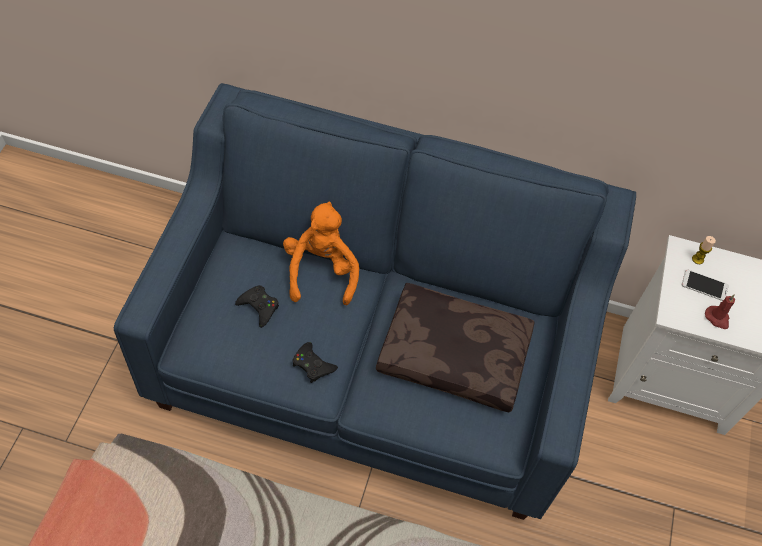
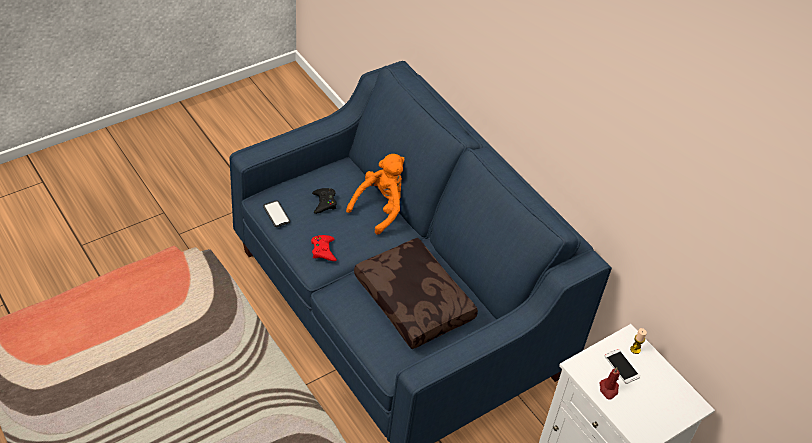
camera: 40 degrees right, 10 degrees down
(221, 358) = (276, 214): none -> phone
(313, 365) = (323, 250): black game controller -> red game controller

